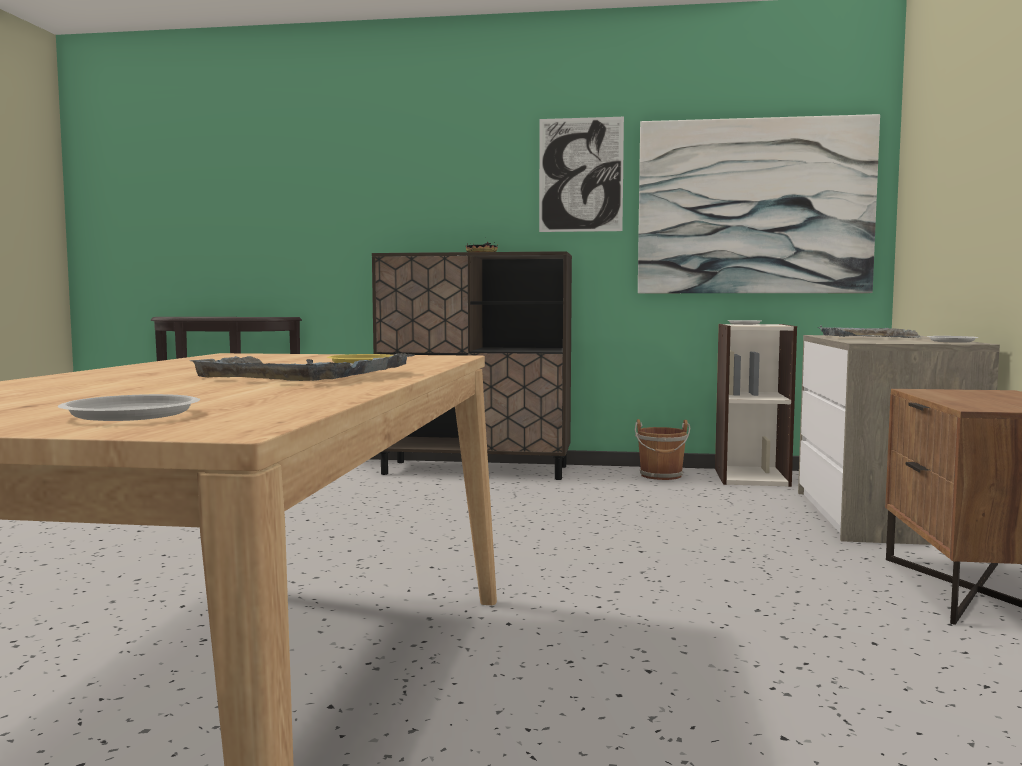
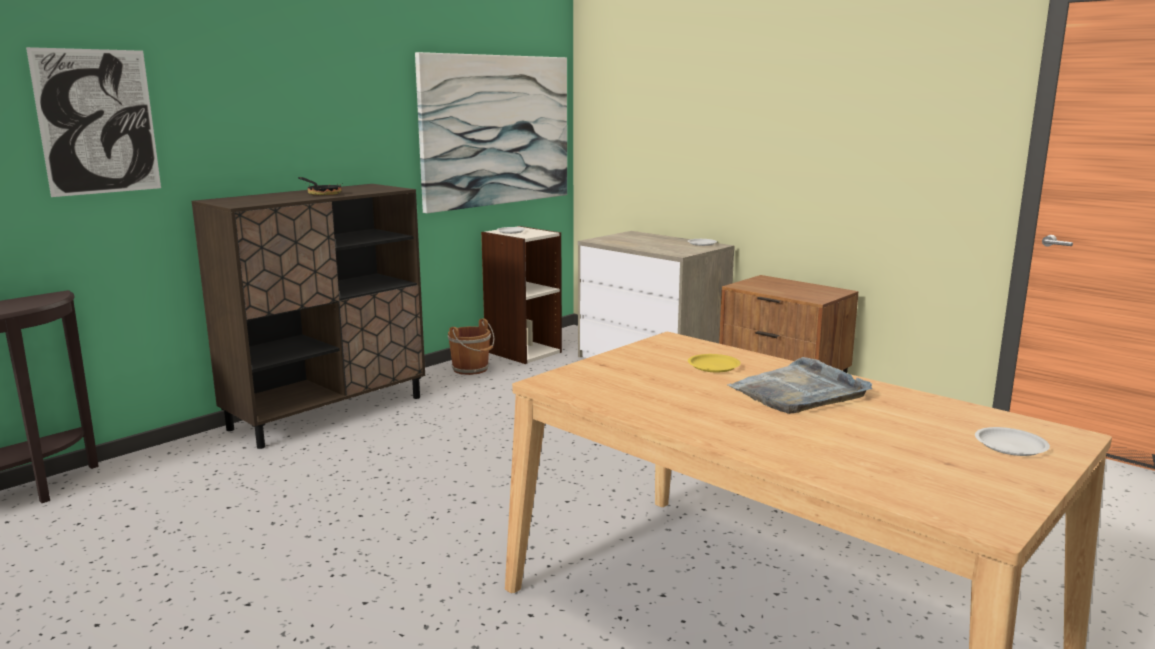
camera: 55 degrees left, 10 degrees up
(581, 175) = (370, 102): picture -> picture (97, 122)
(867, 337) = (637, 242): grey tray -> none

